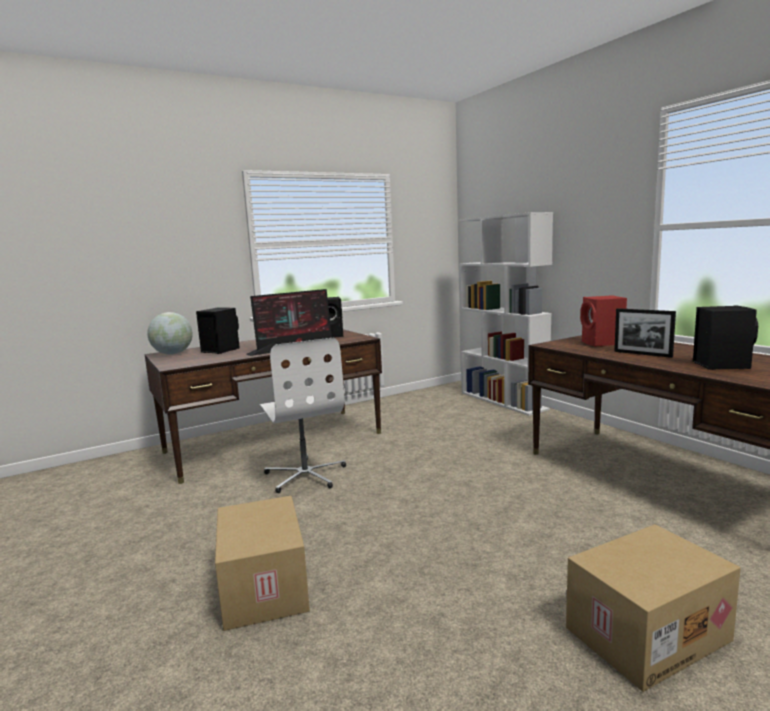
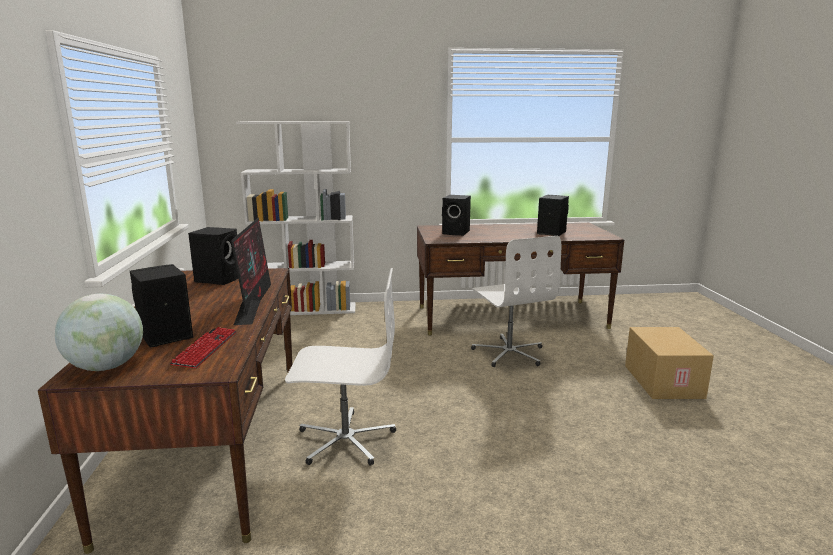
camera: 65 degrees left, 5 degrees up
(204, 358) = (205, 348): none -> keyboard
(266, 587) = (558, 502): cardboard box -> none
(557, 500) = (509, 353): none -> white office chair
(602, 343) = (457, 232): red speaker -> black speaker
(642, 354) = (502, 234): picture frame -> none

